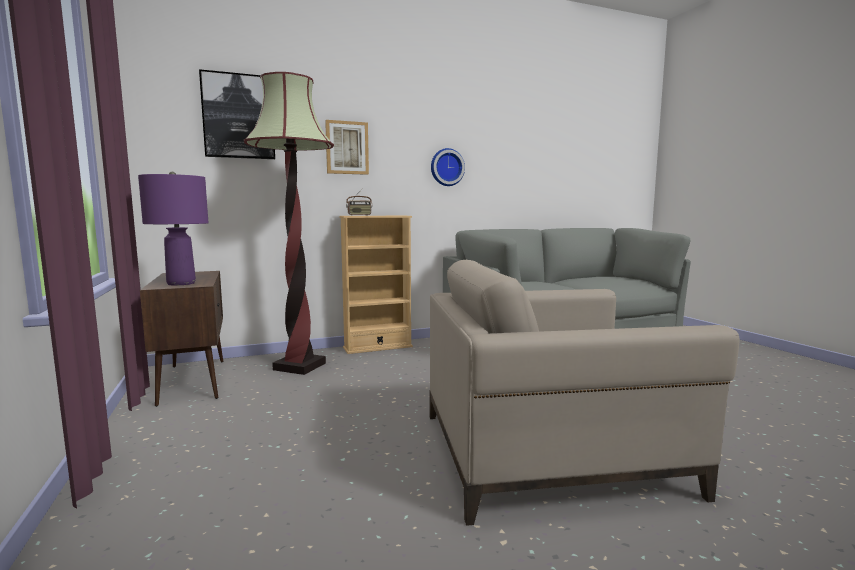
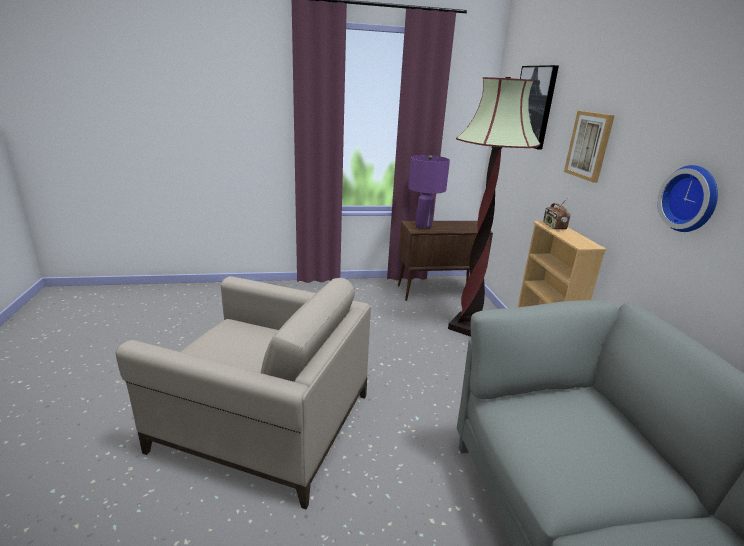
camera: 100 degrees right, 15 degrees up
(549, 451) = (263, 421): beige armchair -> beige armchair turned 105 degrees clockwise

